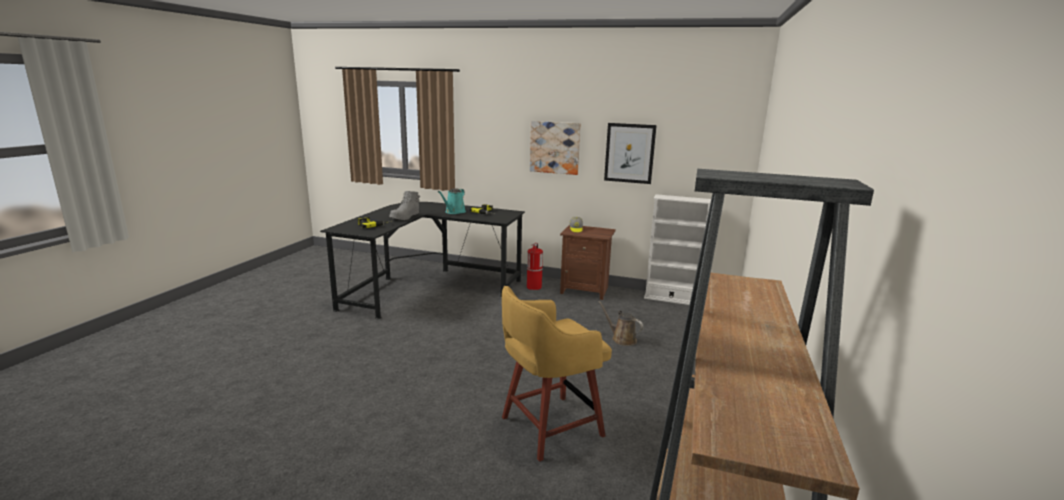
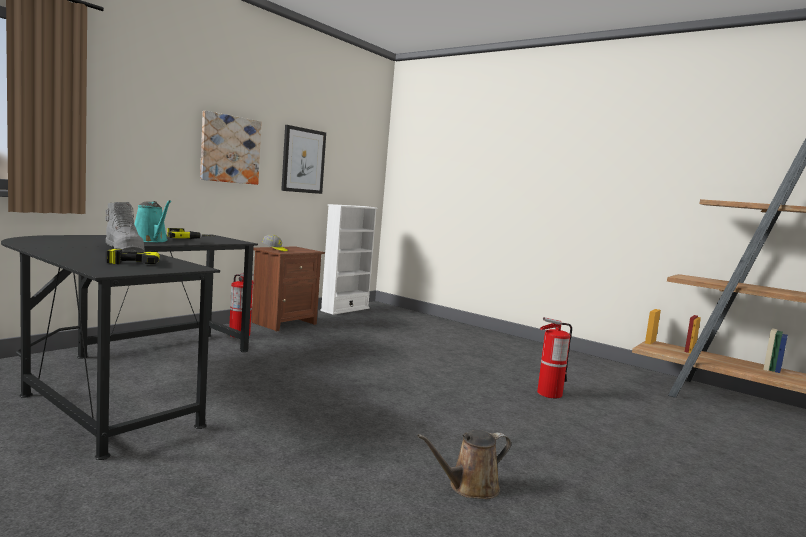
camera: 70 degrees left, 10 degrees down
(548, 427) = (549, 394): yellow stool -> fire extinguisher
(622, 339) = (407, 339): brown watering can -> brown watering can (469, 487)

